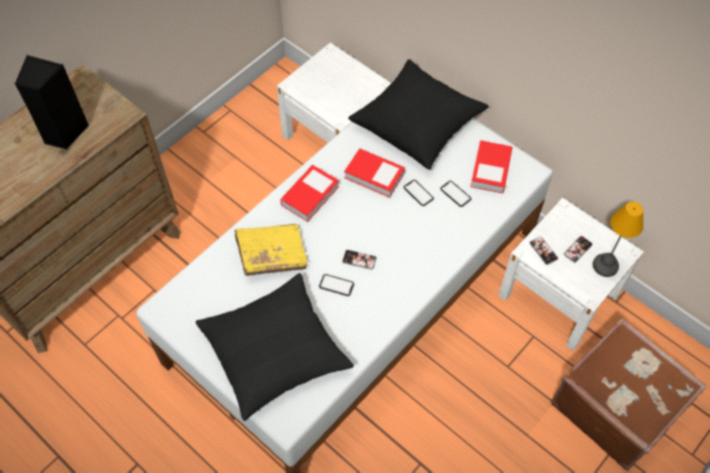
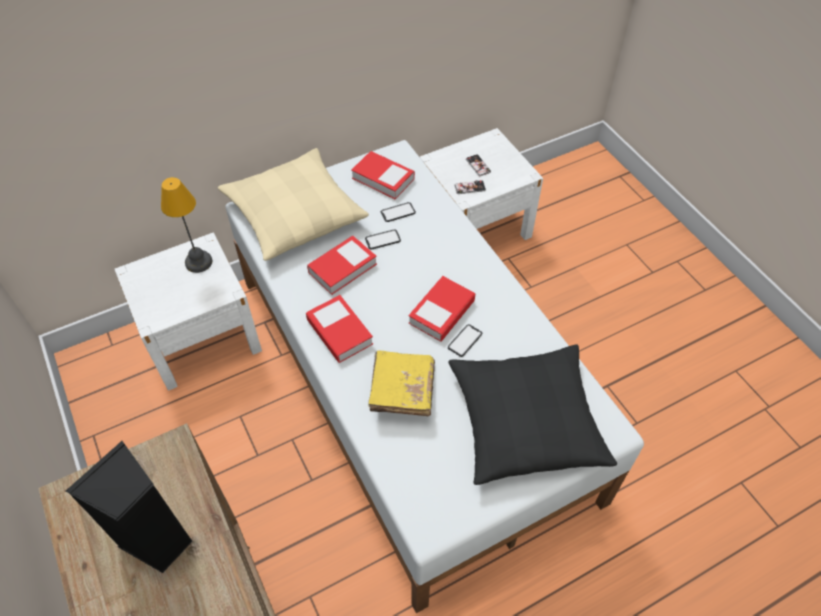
camera: 70 degrees left, 5 degrees down
(359, 260) = (441, 312): phone -> book
(417, 122) = (294, 213): black pillow -> beige pillow
(605, 266) = (502, 155): table lamp -> table lamp (199, 262)
(615, 405) = (590, 229): brown suitcase -> none

